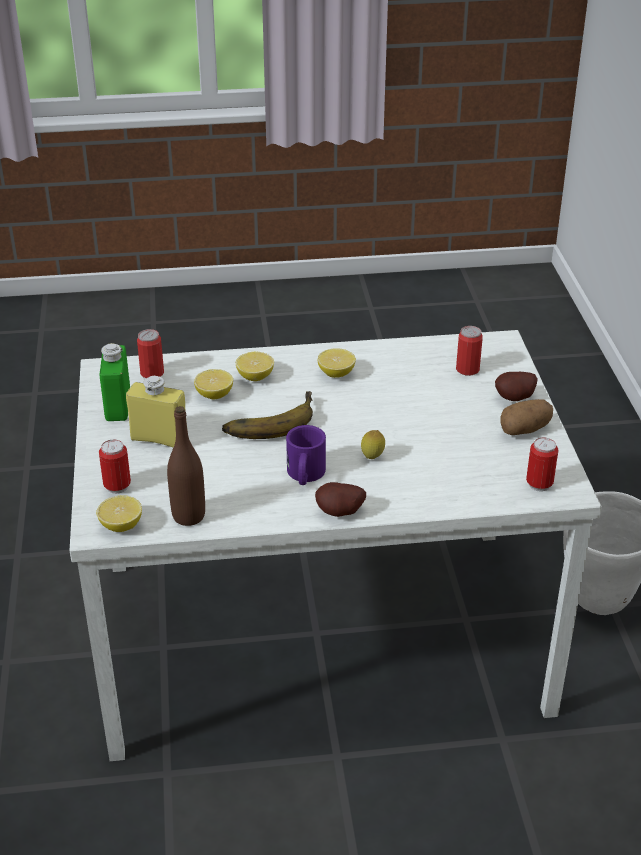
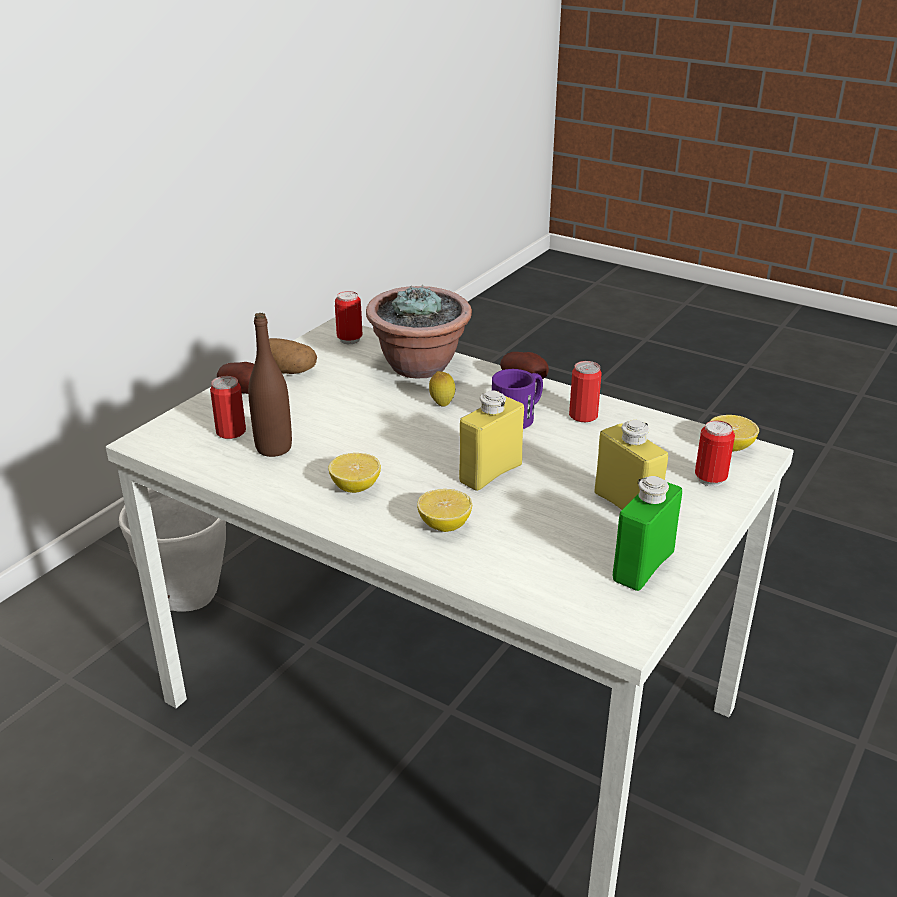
camera: 140 degrees left, 5 degrees down
(152, 373) = (561, 591): can -> can (583, 416)
(188, 516) = (659, 429): brown bottle -> brown bottle (274, 448)
(214, 395) = (515, 525): lemon -> none
(268, 420) = (490, 473): banana -> yellow bottle
(441, 485) = (420, 366): none -> potted plant

